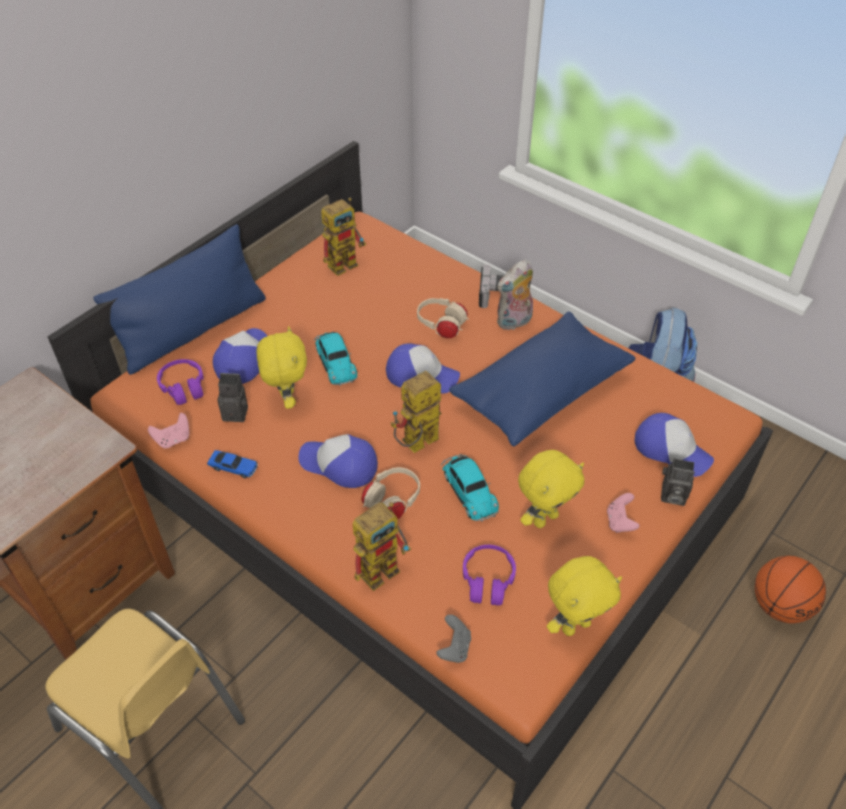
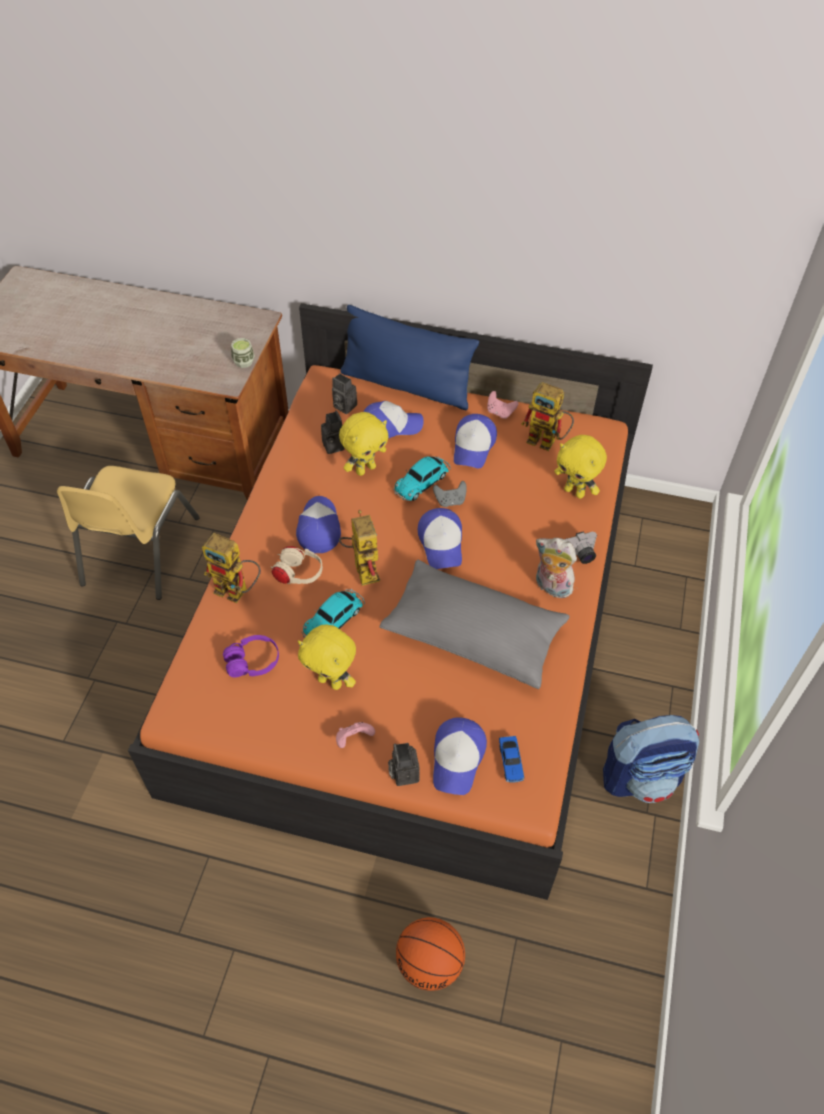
camera: 65 degrees right, 5 degrees up
(83, 424) = (244, 362): none -> cup
(173, 439) = (293, 424): pink game controller -> pink game controller (500, 412)
(183, 387) = (343, 406): purple headphones -> camera
(233, 467) = (285, 468): toy car -> toy car (510, 761)
(316, 311) = (473, 446): none -> cap
(416, 446) = (362, 568): toy robot -> toy robot turned 45 degrees clockwise
(441, 326) = (511, 536): beige headphones -> none
(454, 648) = (185, 661): grey game controller -> grey game controller (450, 501)
(540, 392) = (473, 635): blue pillow -> grey pillow
(575, 625) = (236, 735): yellow plush toy -> yellow plush toy (575, 492)

